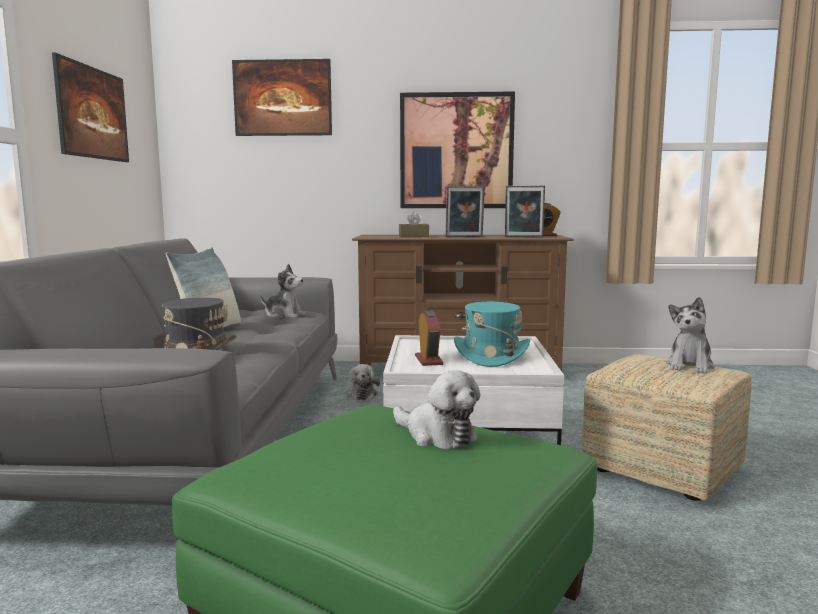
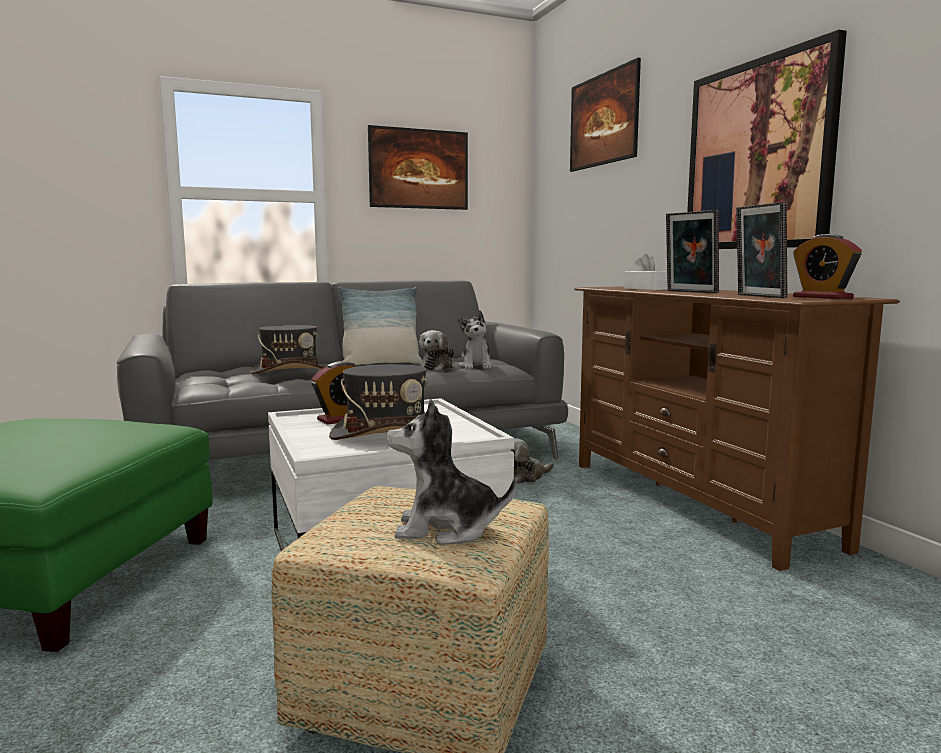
camera: 65 degrees right, 0 degrees up
(413, 236) = (646, 289): brown tissue box -> white tissue box
(437, 435) = (70, 444): plush toy -> plush toy (437, 367)
(490, 356) = (386, 434): turquoise hat -> grey hat

